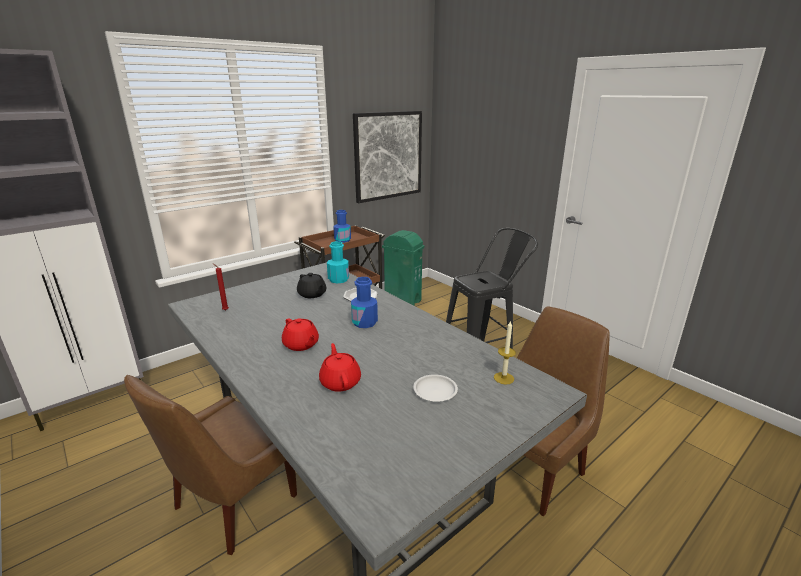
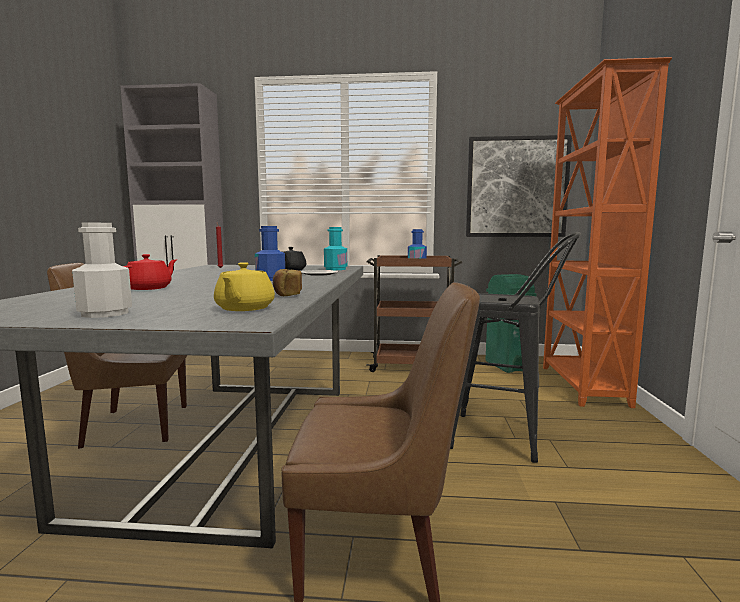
camera: 45 degrees right, 15 degrees down
(301, 345) = (197, 278): red teapot -> none
(435, 391) = (173, 301): white plate -> none
(458, 345) = (287, 294): none -> bread
(461, 303) = (582, 386): none -> orange bookcase
(466, 430) = (105, 313): none -> white bottle
(503, 378) = (244, 308): candle -> yellow teapot

